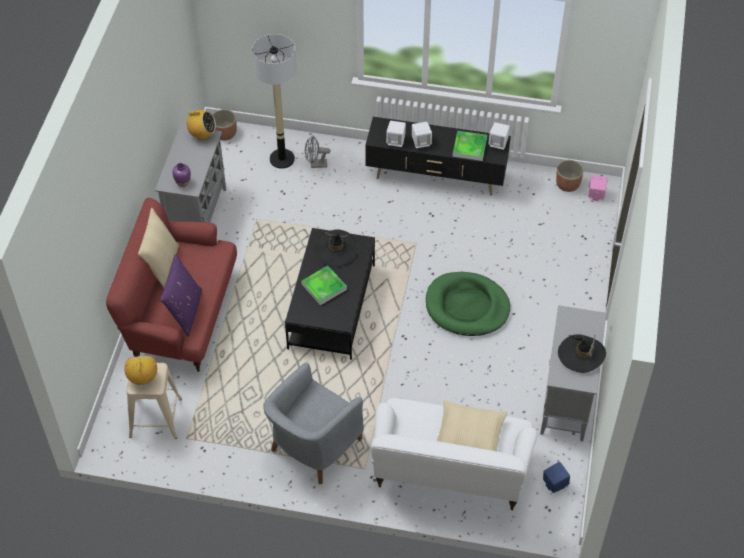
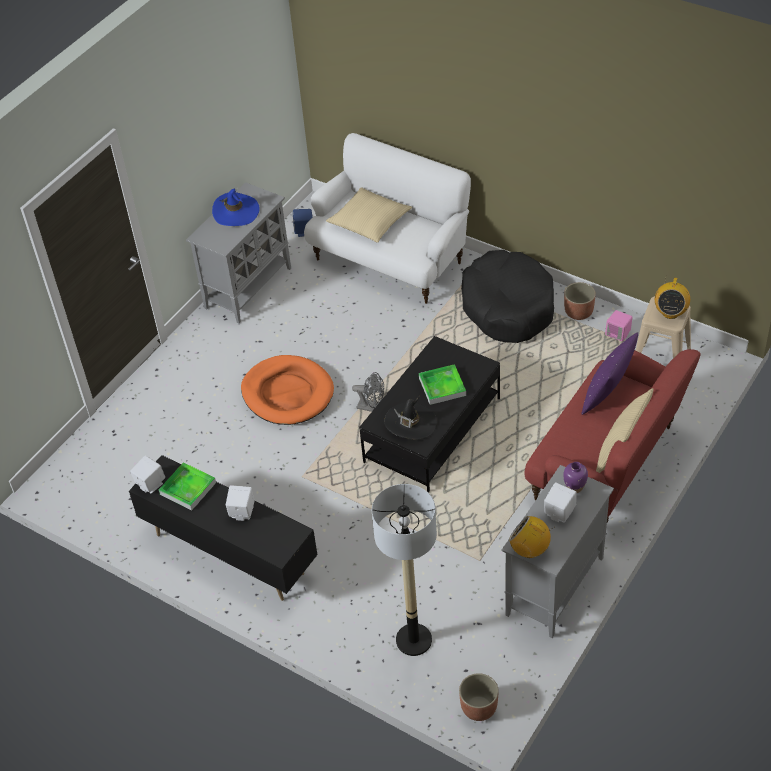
camera: 155 degrees left, 5 degrees down
(313, 447) = (508, 306): grey armchair -> black dog bed
(316, 164) = (372, 617): grey fan -> grey fan (371, 407)
(396, 141) = (272, 523): white speaker -> white speaker (559, 513)
(467, 306) = (287, 393): green dog bed -> orange dog bed
(567, 184) = (83, 499): planter -> planter (579, 312)
(581, 354) = (236, 212): black hat -> blue hat
(596, 195) = (62, 477): pink speaker -> pink speaker (618, 335)

